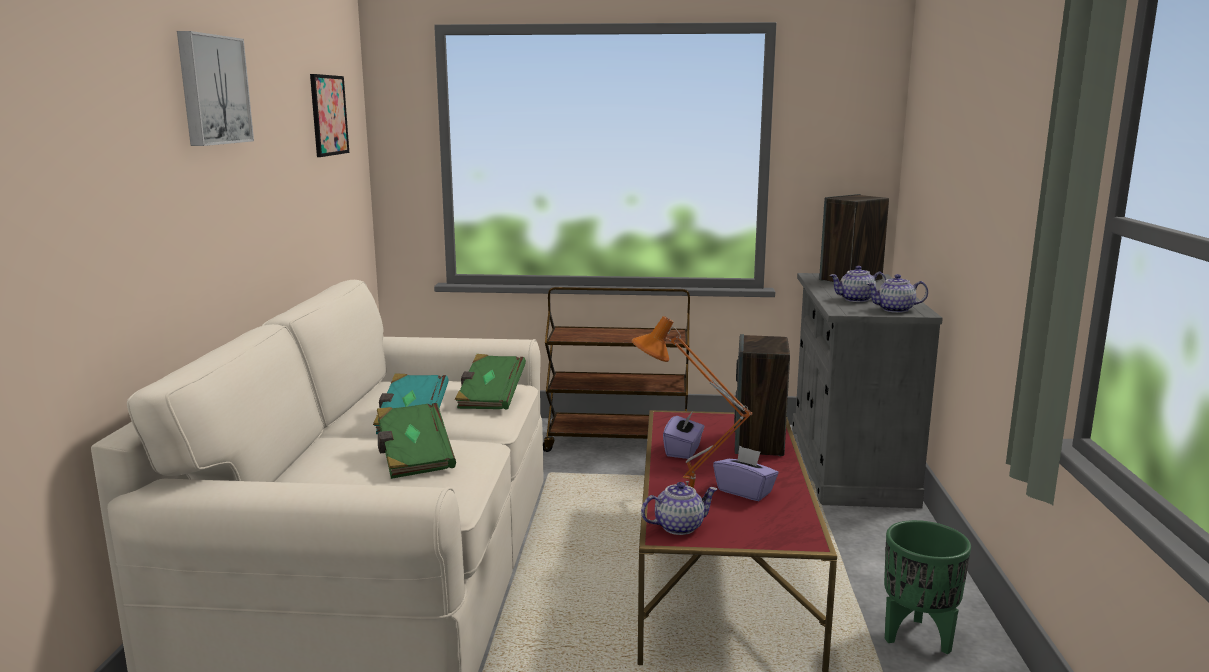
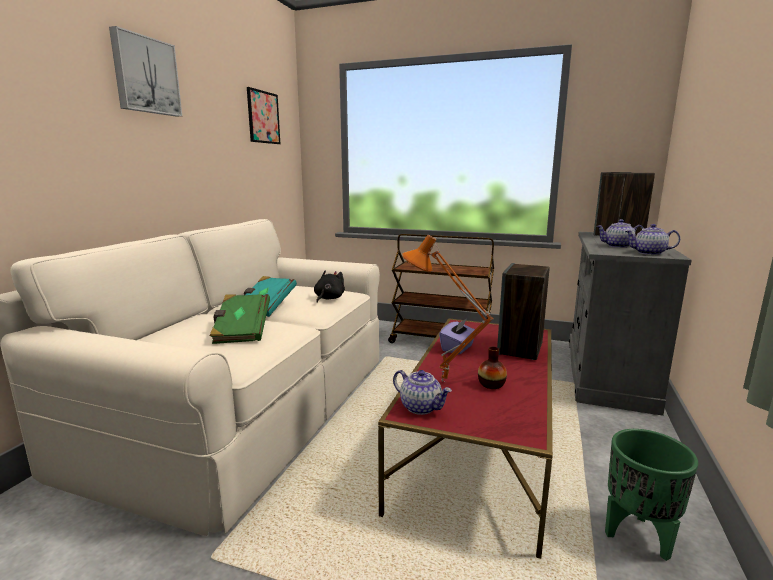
camera: 15 degrees right, 0 degrees up
(490, 398) = (328, 298): green book -> black plush toy
(679, 526) = (421, 407): teapot -> teapot turned 45 degrees clockwise
(745, 491) = (491, 384): purple tissue box -> vase

